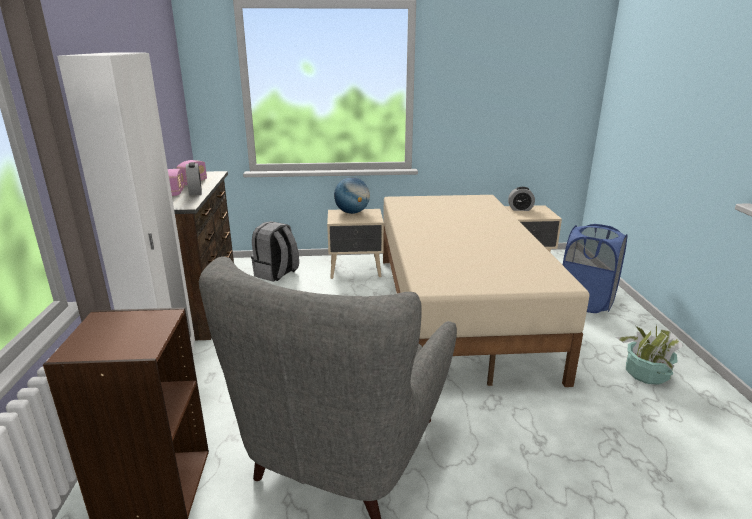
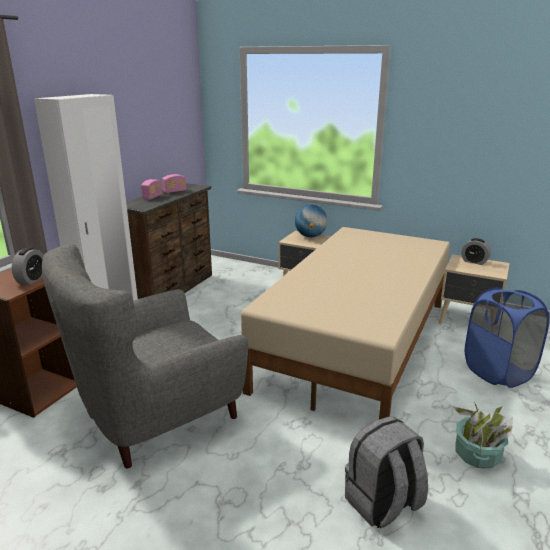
camera: 30 degrees right, 0 degrees up
(195, 192) = (163, 199): alarm clock -> alarm clock (32, 279)
(276, 274) = (245, 277): grey backpack -> grey backpack (383, 504)

